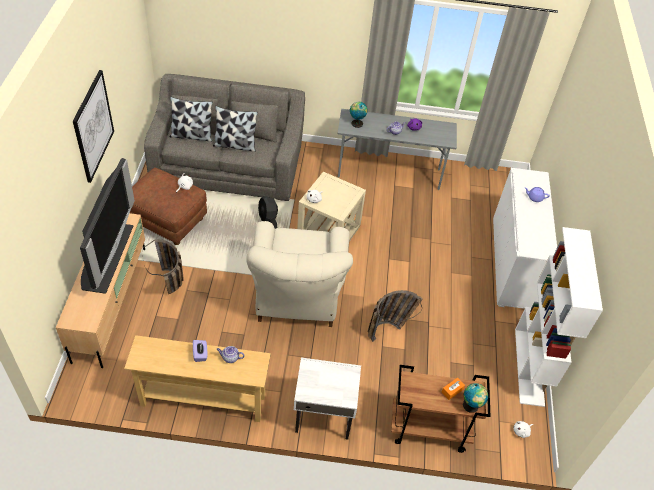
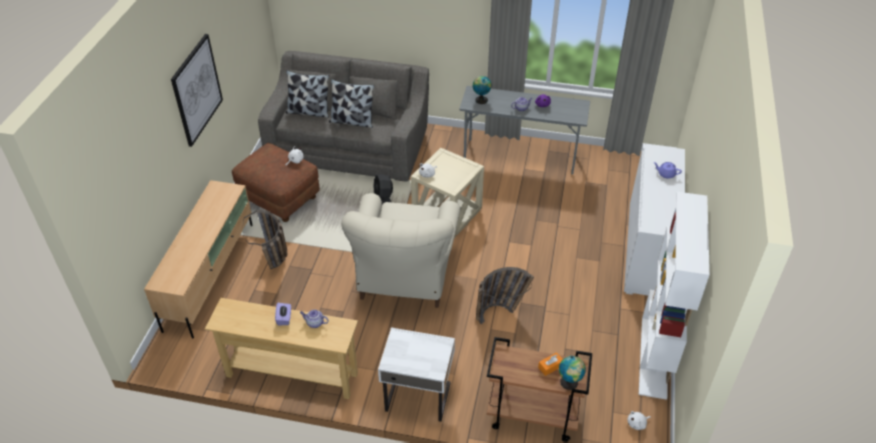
camera: 10 degrees right, 5 degrees down
(106, 256) = (205, 223): television -> none

